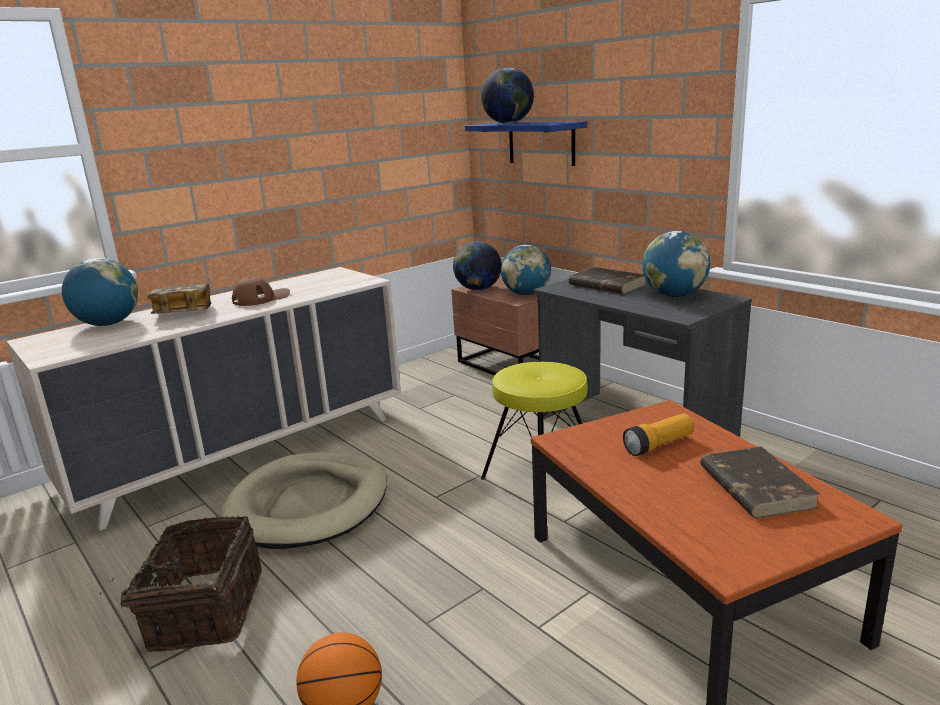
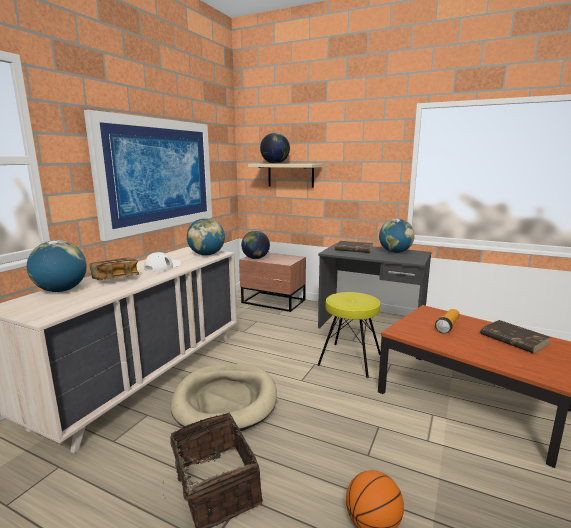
camera: 25 degrees left, 5 degrees down
(261, 298) = (162, 266): brown cap -> white cap
(298, 153) = (158, 174): none -> picture
(526, 294) = (287, 259): globe -> globe (207, 255)
(541, 143) = (290, 175): blue shelf -> beige shelf

